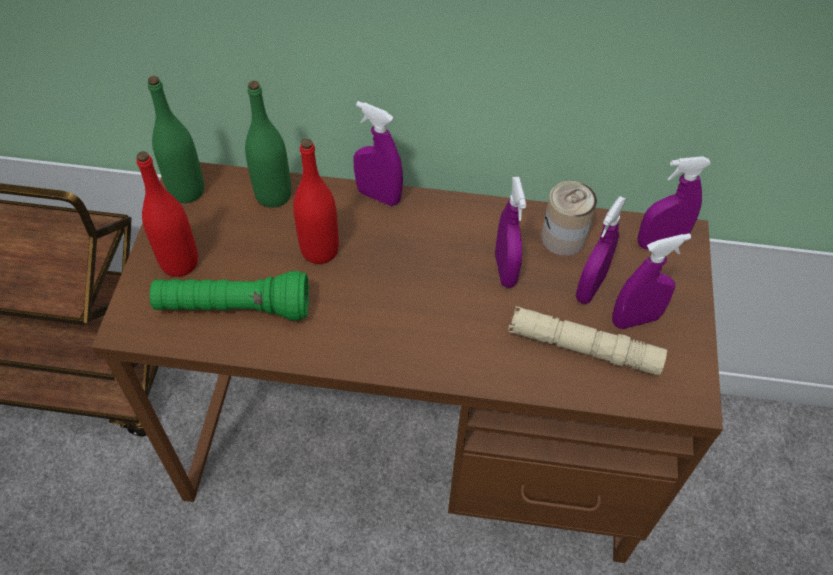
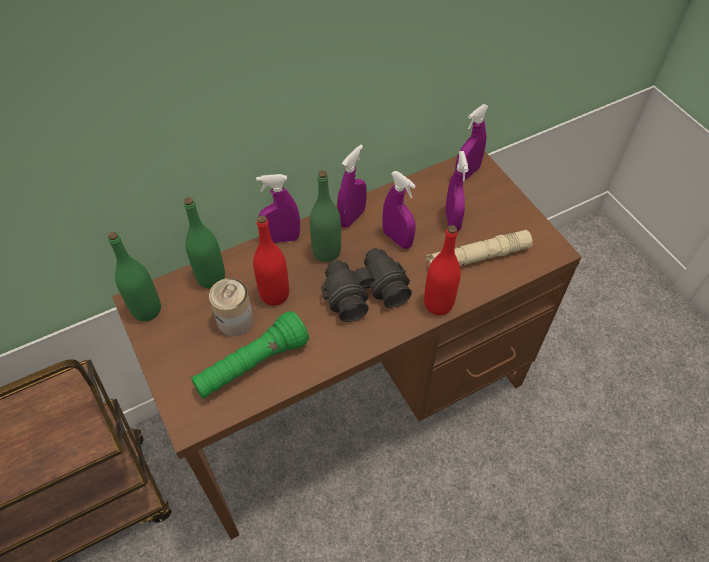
camera: 35 degrees left, 0 degrees up
(179, 262) = (187, 359): red bottle -> red bottle (438, 304)
(413, 238) = (326, 252): none -> green bottle
(415, 305) = (364, 291): none -> black binoculars
(563, 237) = (413, 200): can -> can (235, 320)
(635, 319) = (490, 224): purple spray bottle -> purple spray bottle (352, 217)

